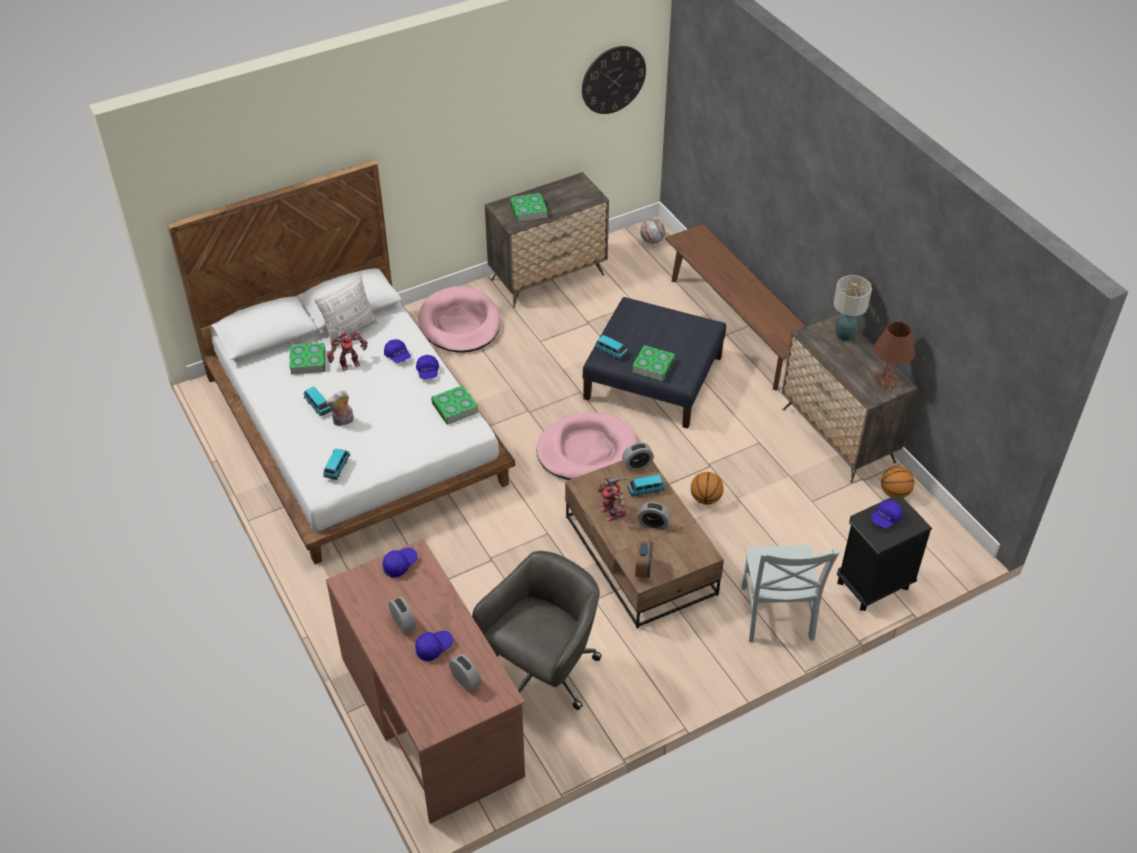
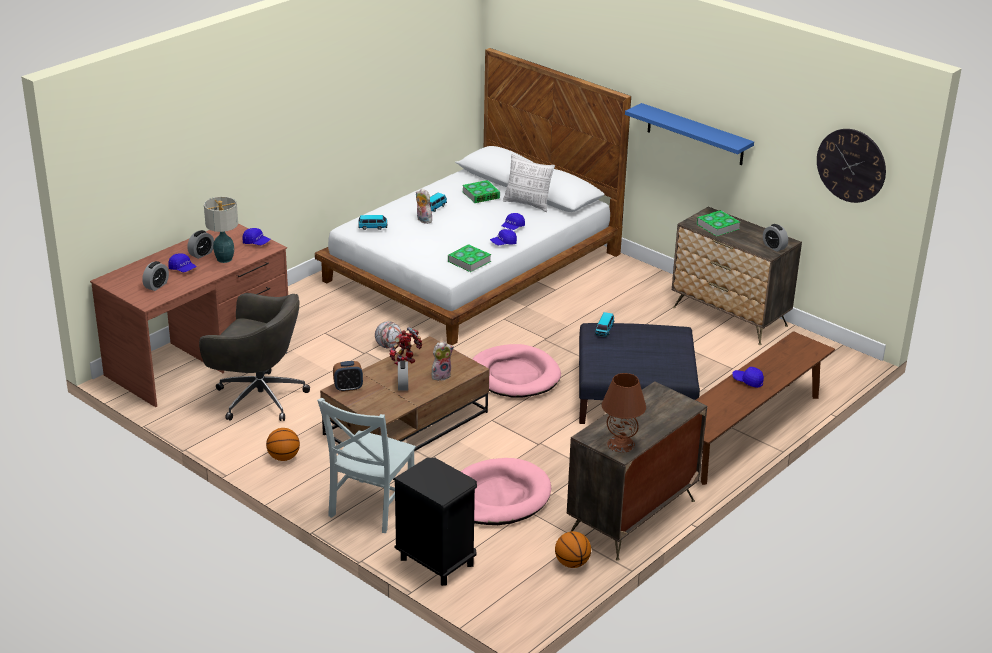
camera: 70 degrees right, 15 degrees down
(349, 363) = (491, 210): toy robot -> none
(453, 150) = (695, 134): none -> blue shelf
(460, 324) = (630, 286): pink dog bed -> pink dog bed (498, 497)
(637, 464) = (470, 366): alarm clock -> alarm clock (774, 247)
(645, 490) = (441, 375): toy car -> plush toy
(652, 240) = (837, 362): football -> football (388, 346)
(653, 366) = (602, 354): book -> none
(705, 499) = (494, 447): basketball -> basketball (283, 457)
(776, 616) = (370, 508): grey chair -> grey chair turned 45 degrees counterclockwise
(845, 336) = (672, 412): table lamp -> table lamp (224, 259)
(885, 519) = (439, 476): blue cap -> blue cap (747, 381)

